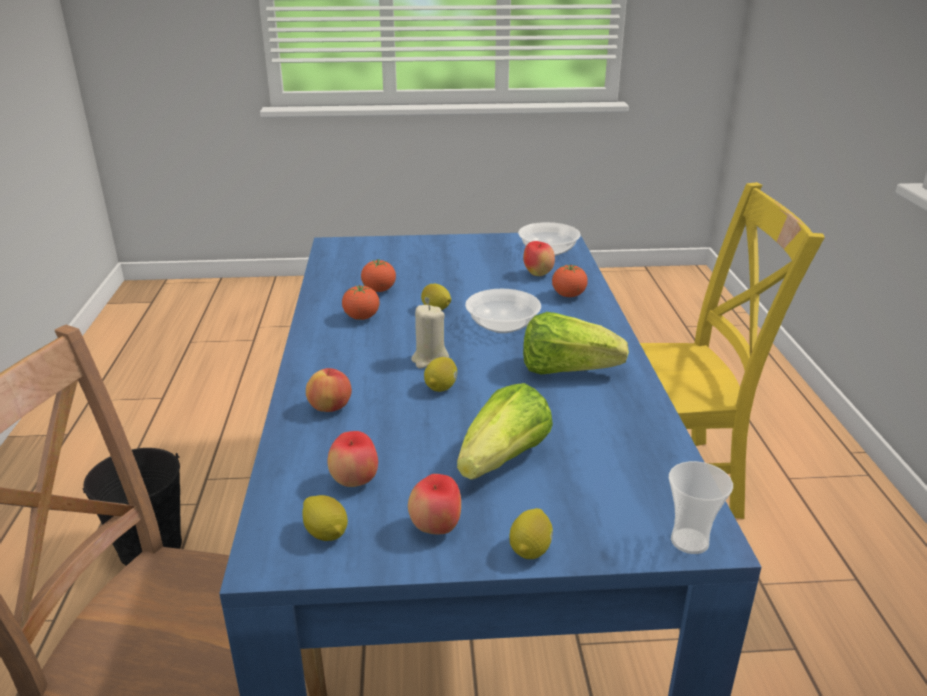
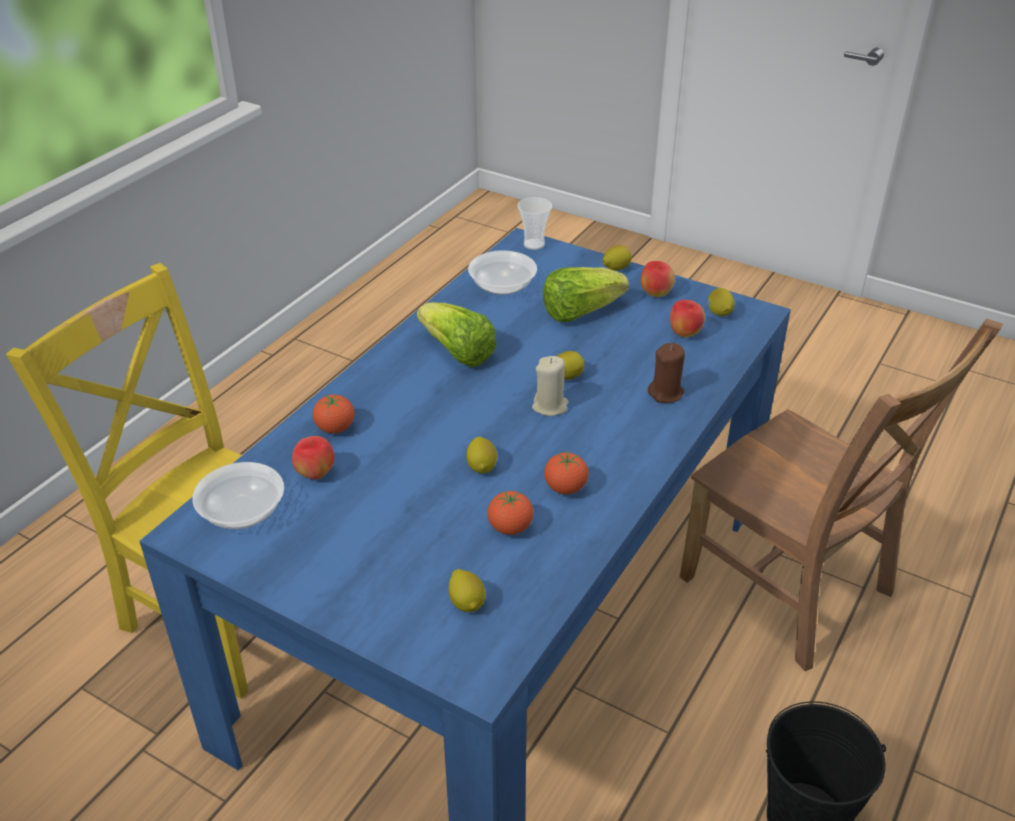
camera: 145 degrees left, 10 degrees up
(330, 407) = (666, 393): apple -> brown candle
(369, 260) = (467, 602): none -> lemon
(502, 325) = (445, 418): bowl -> bowl (502, 286)

